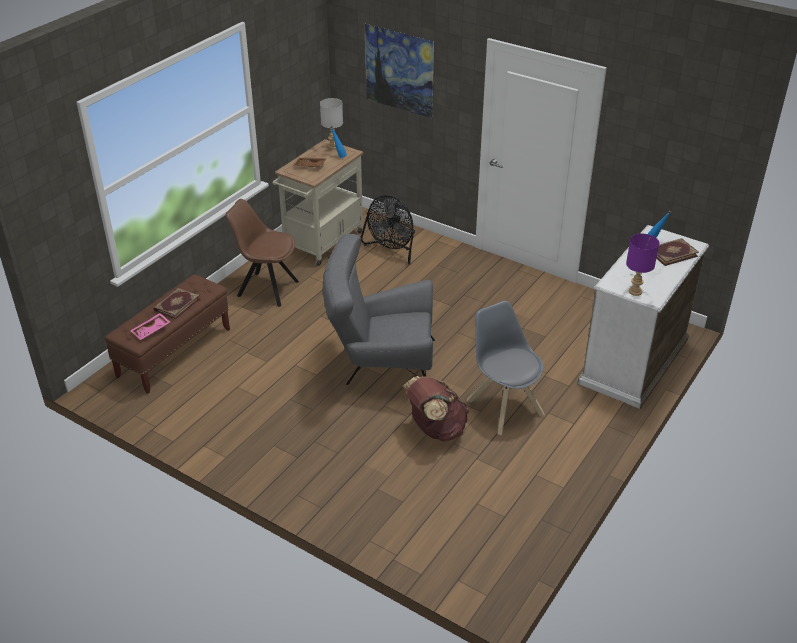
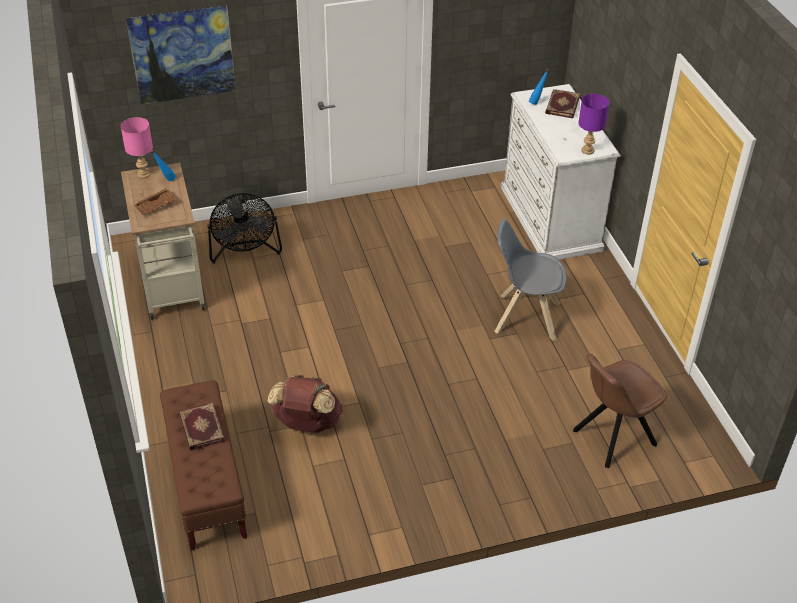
camera: 50 degrees left, 5 degrees up
(151, 331) = (221, 468): pink tray -> none
(267, 289) = (192, 363): brown chair -> brown chair (613, 437)
(332, 147) = (143, 175): grey table lamp -> pink table lamp
(380, 368) = (397, 357): grey armchair -> none
(435, 429) = (510, 372): brown backpack -> brown backpack (307, 424)

